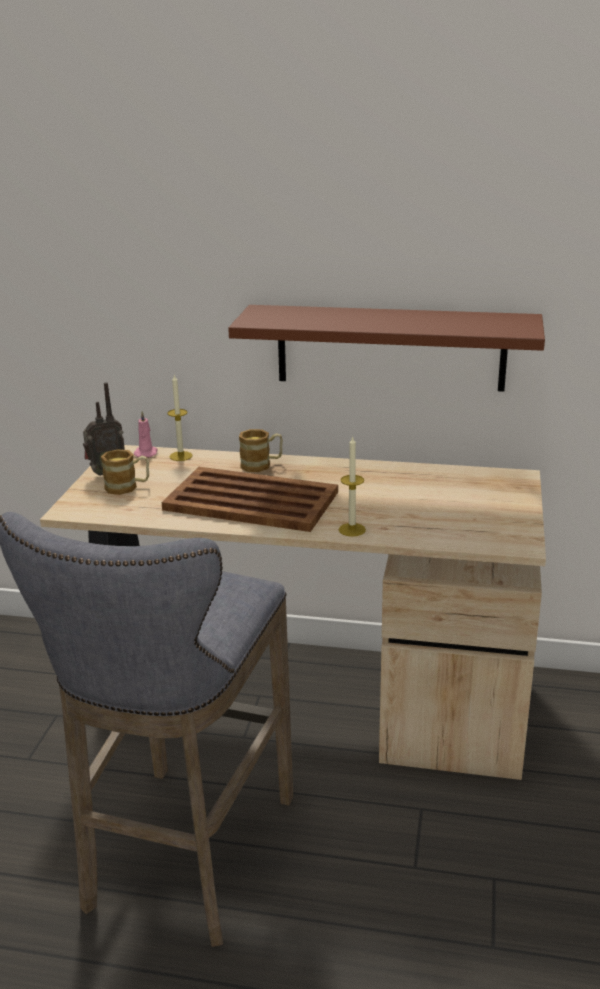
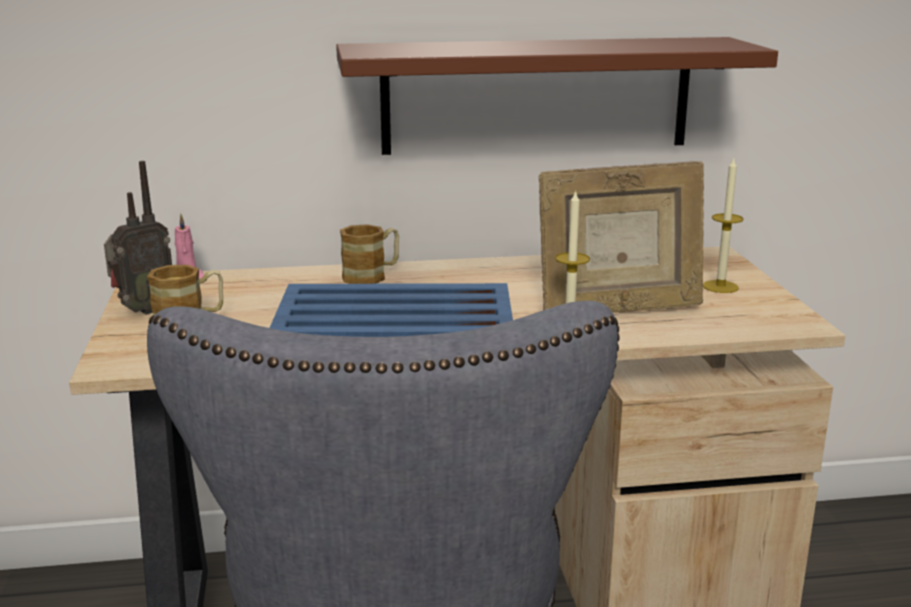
camera: 20 degrees left, 5 degrees down
(181, 456) = (243, 278): candle -> candle (720, 286)
(252, 501) = (397, 318): brown tray -> blue tray
(402, 515) = (618, 310): none -> picture frame

